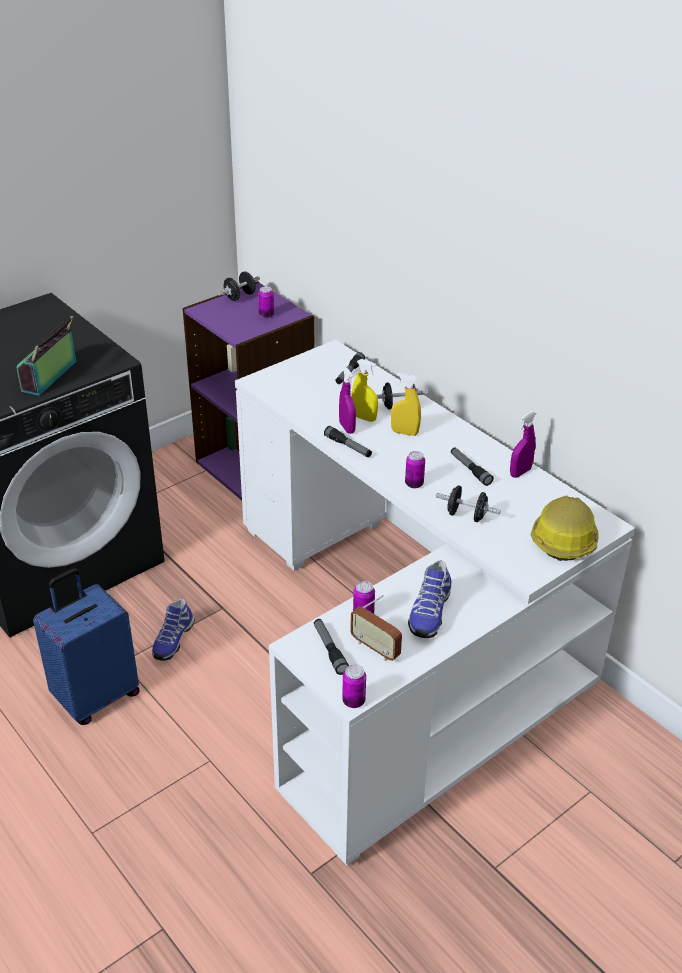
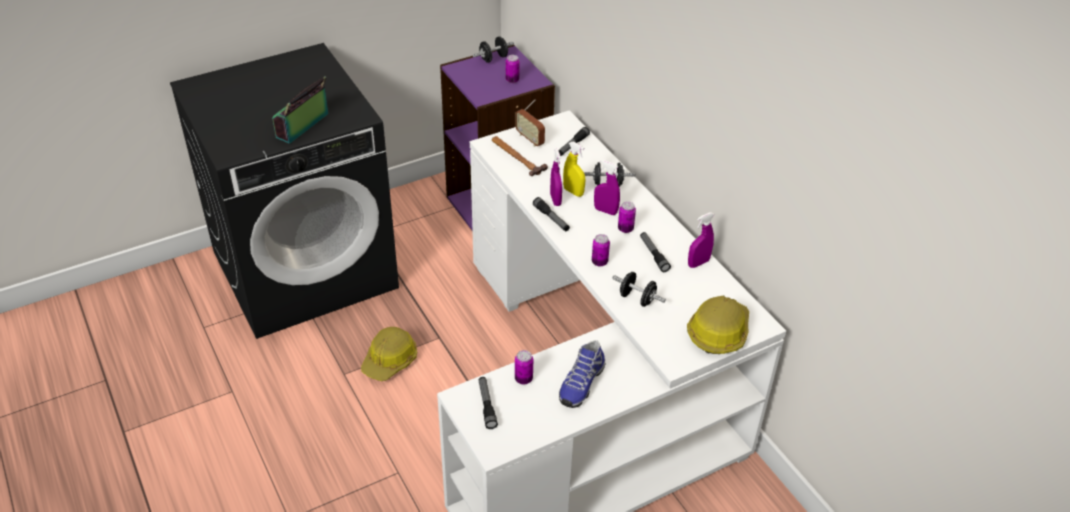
camera: 10 degrees right, 5 degrees up
(96, 696) = (316, 401): blue suitcase -> none
(172, 640) = (390, 360): shoe -> hard hat
(292, 390) = (517, 157): none -> hammer
(353, 701) = (494, 454): can -> can (625, 229)
(375, 648) = (525, 409): radio -> radio (530, 139)
(404, 433) = (605, 211): yellow spray bottle -> purple spray bottle

